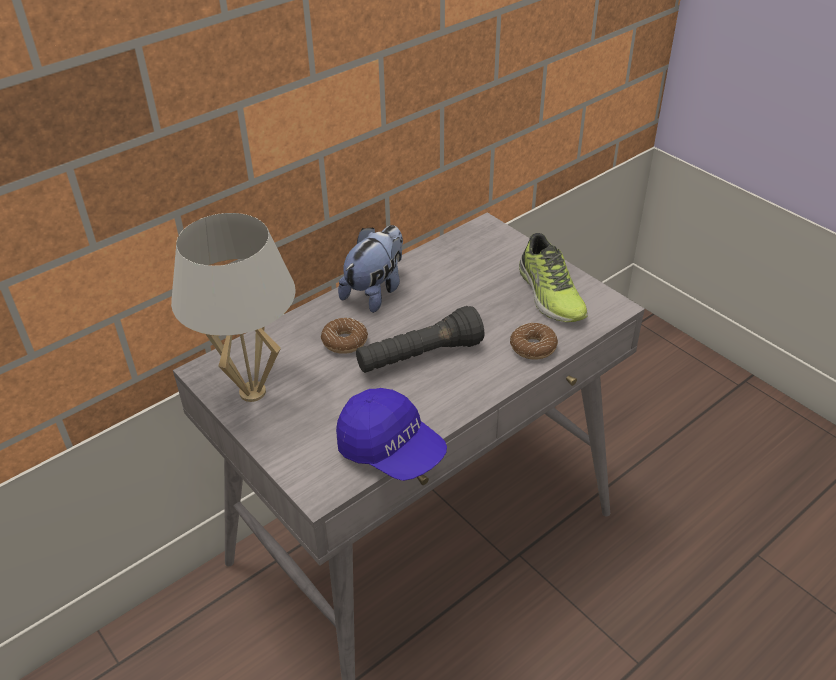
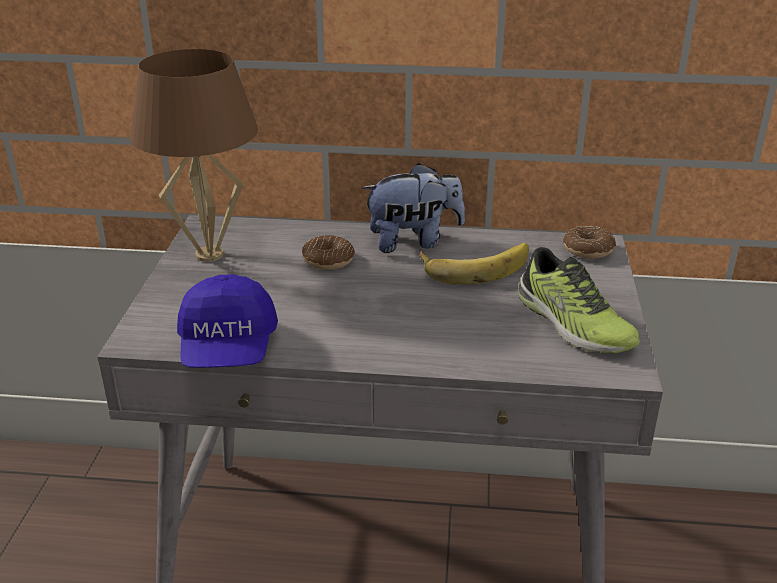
camera: 45 degrees right, 10 degrees down
(253, 392) = (209, 255): white table lamp -> brown table lamp
(419, 357) = (366, 302): black flashlight -> none
(440, 287) = (474, 265): none -> banana
(533, 347) = (479, 353): donut -> donut (588, 250)
(549, 294) = (572, 323): shoe -> shoe turned 60 degrees counterclockwise

